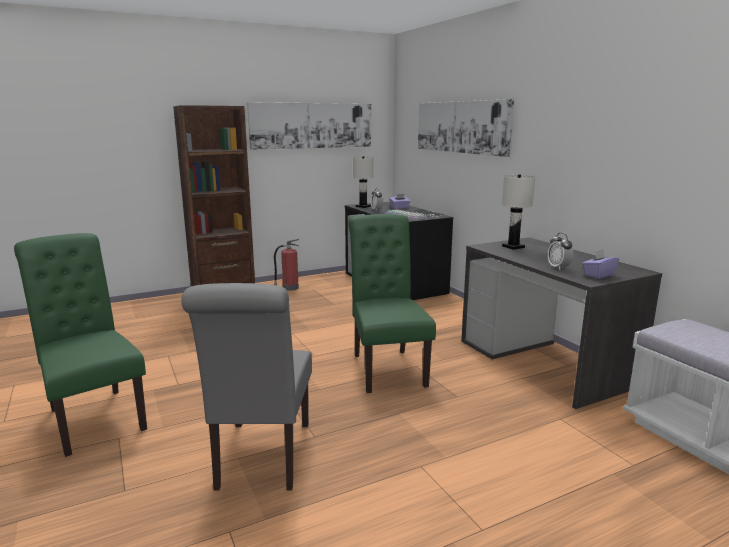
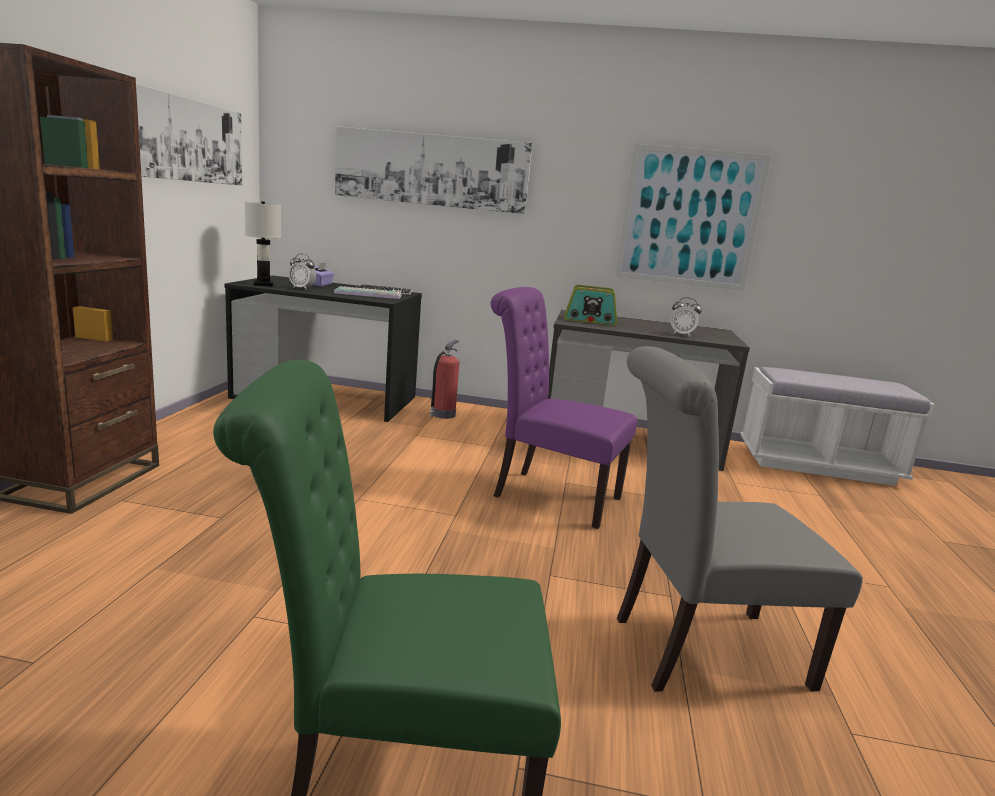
camera: 55 degrees left, 0 degrees up
(261, 459) = (697, 650): grey chair -> grey chair turned 135 degrees clockwise
(289, 288) = (190, 439): fire extinguisher -> fire extinguisher (442, 415)
(386, 367) = (549, 495): green chair -> purple chair
(513, 247) = (590, 320): white table lamp -> radio
(598, 275) = (718, 337): purple tissue box -> none
(626, 155) = (689, 218): none -> picture

